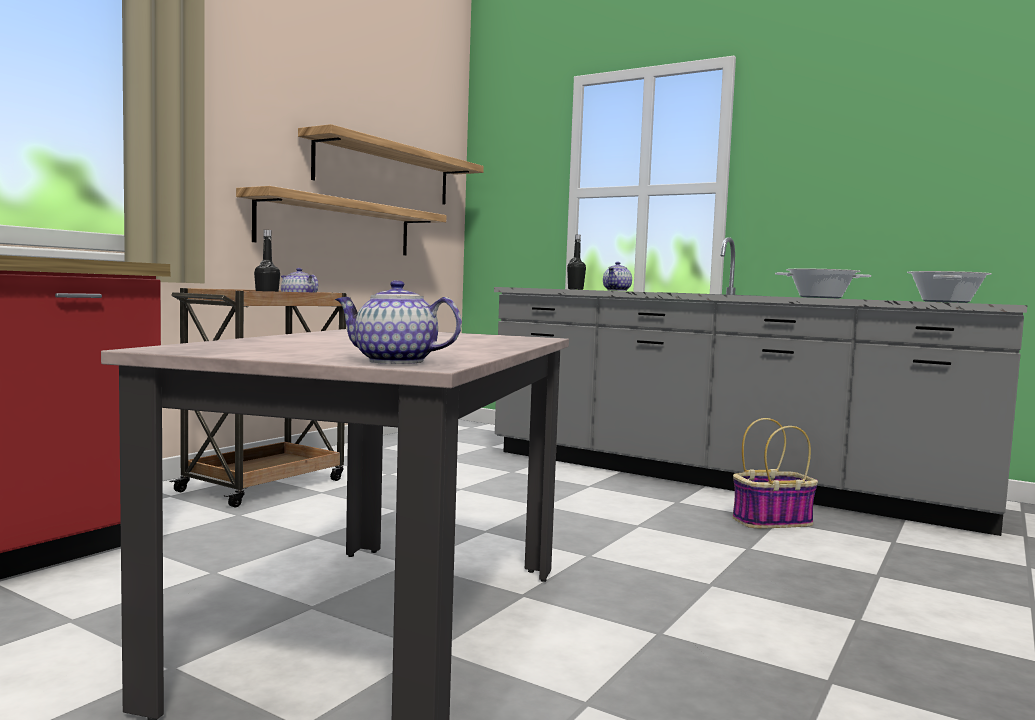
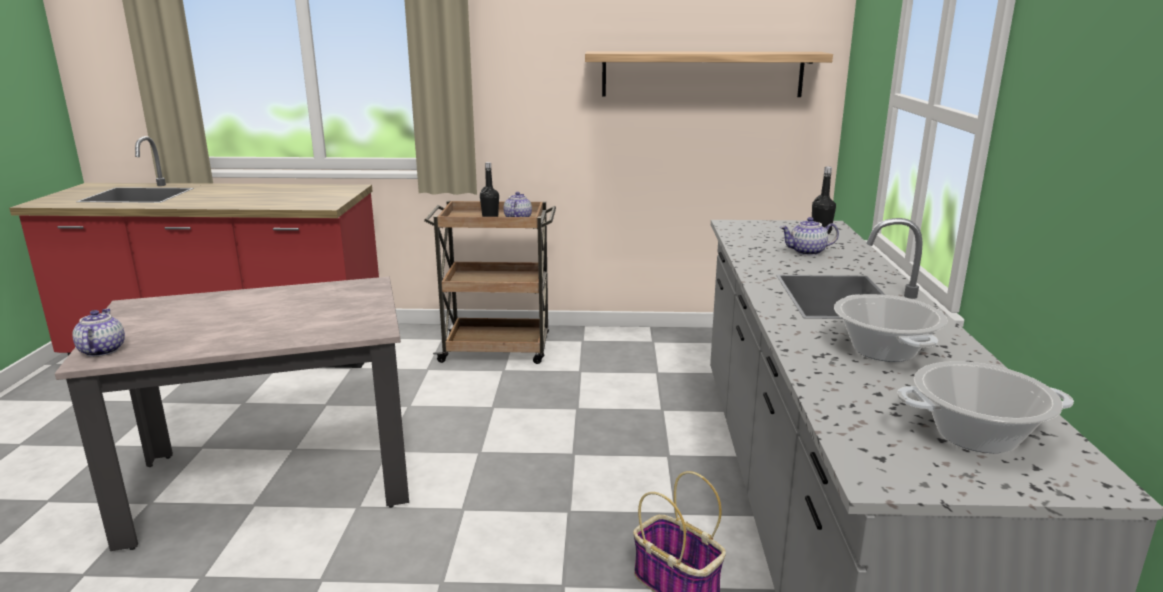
camera: 60 degrees right, 15 degrees up
(337, 226) = (635, 135): shelf -> none

